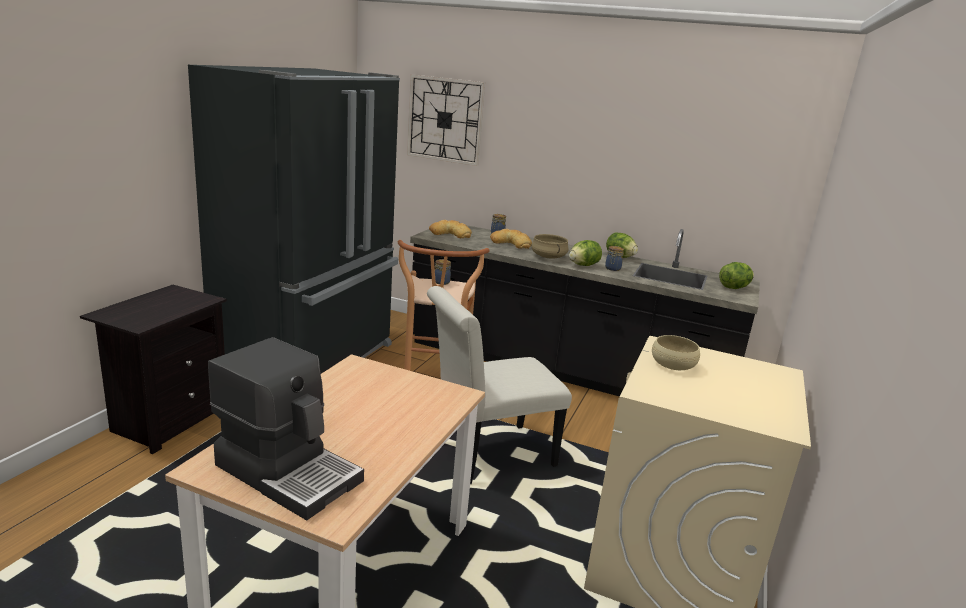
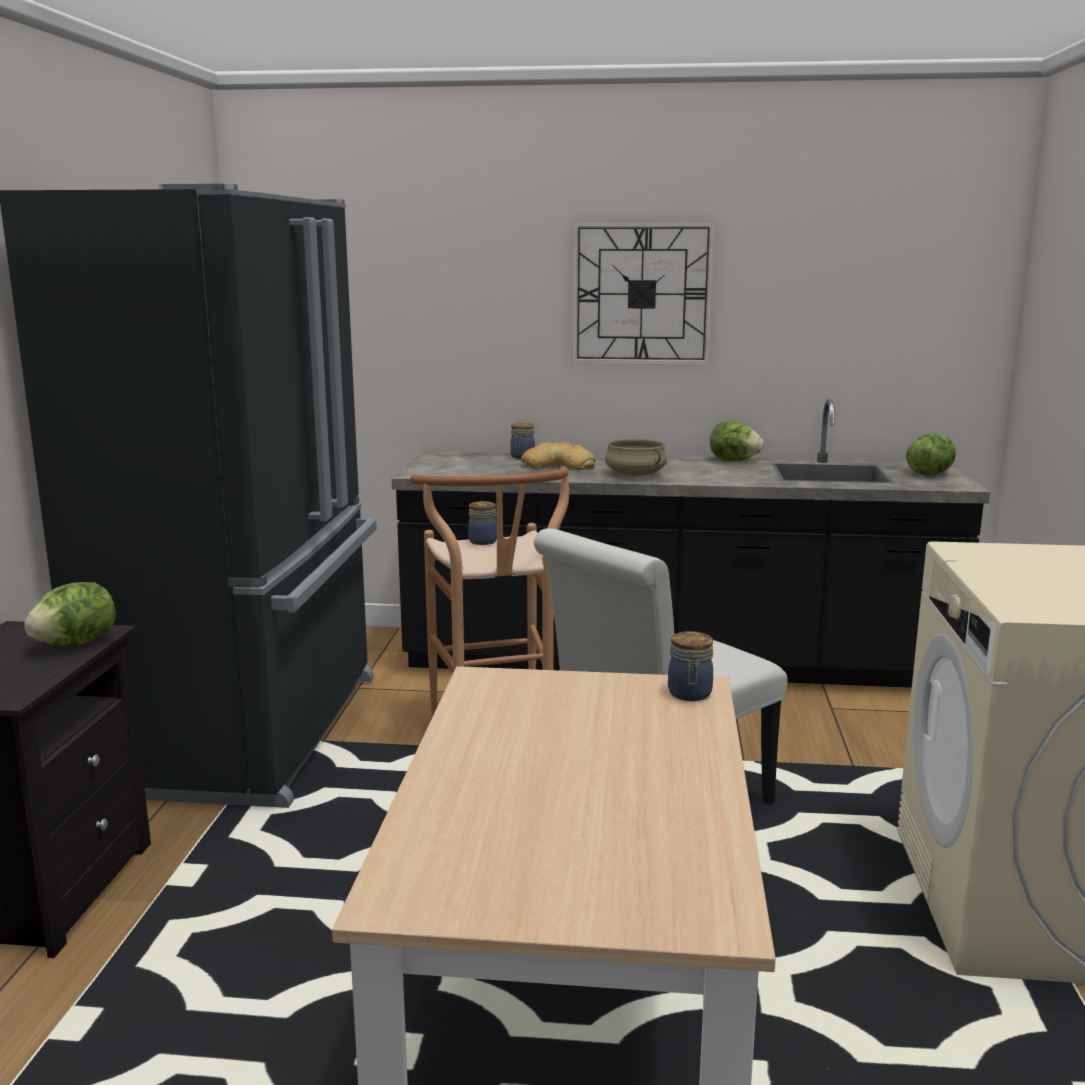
camera: 15 degrees left, 5 degrees down
(289, 472) = (555, 866): coffee machine -> none
(445, 120) = (400, 278): wall clock -> wall clock (641, 294)
(450, 234) = (450, 466): bread -> none
(583, 265) = (698, 478): lettuce -> lettuce (75, 643)
(612, 269) = (744, 476): jar -> jar (690, 694)
(672, 364) = (1010, 570): beige bowl -> none

